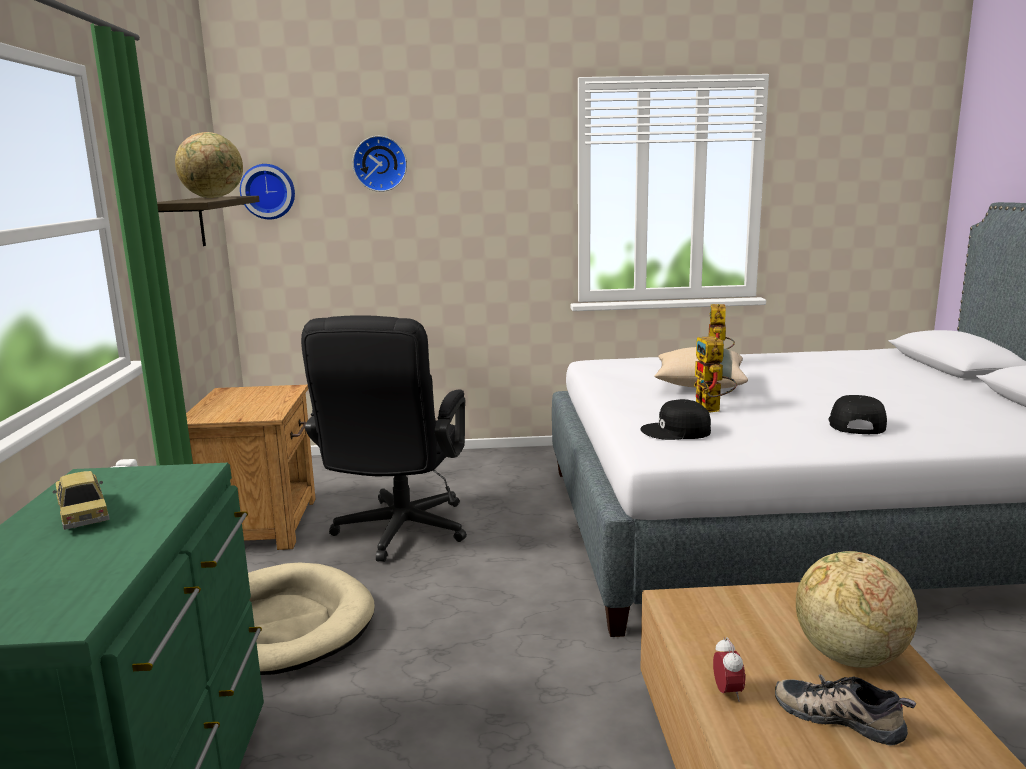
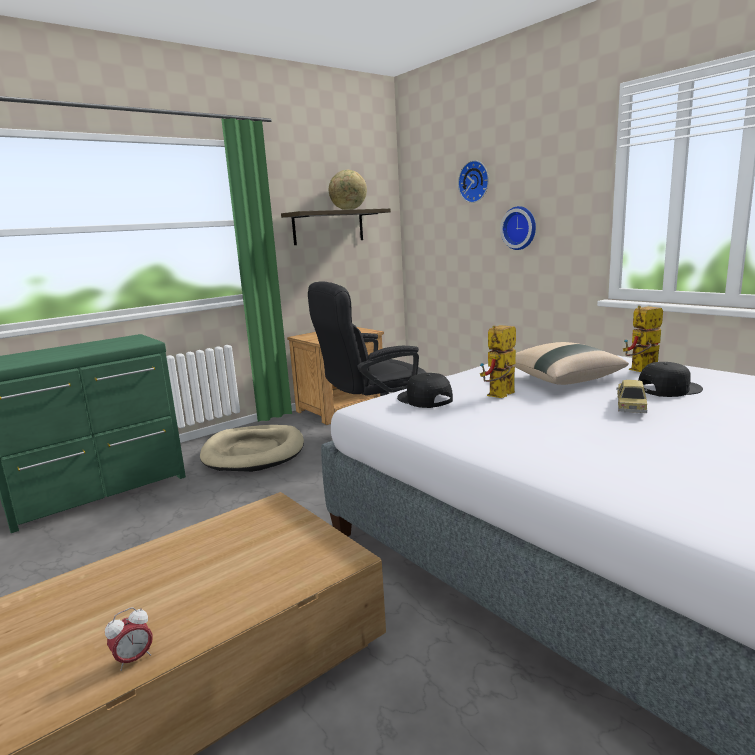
camera: 55 degrees right, 0 degrees up
(83, 513) = (90, 346): toy car -> toy car (631, 406)
(268, 191) = (419, 206): wall clock -> wall clock (520, 228)
(727, 692) = (163, 550): alarm clock -> alarm clock (134, 659)
(840, 716) = (152, 597): shoe -> none
(849, 656) = (241, 584): globe -> none
(855, 424) = (567, 441): black cap -> black cap (668, 388)

